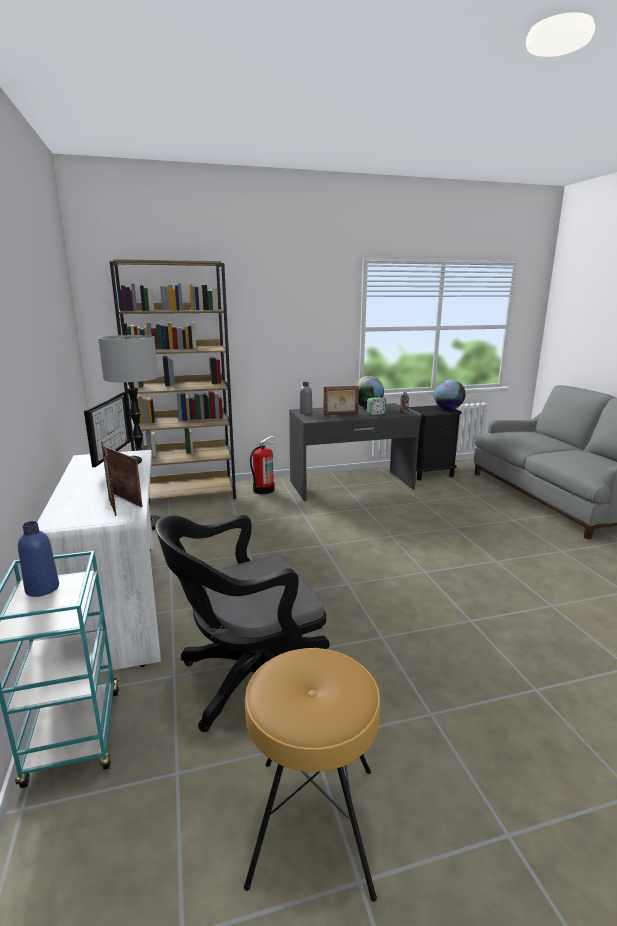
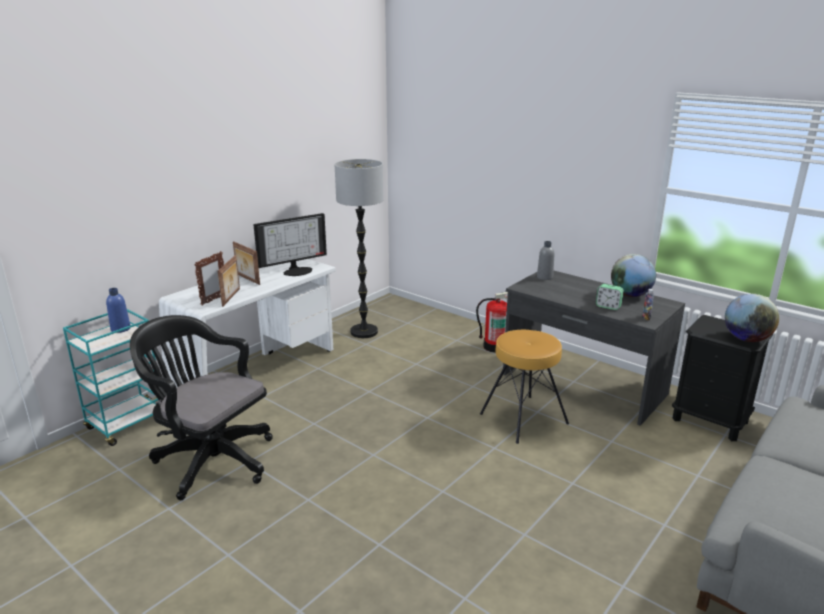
camera: 55 degrees right, 5 degrees up
(188, 494) = (435, 321): brown bookcase -> none
(312, 823) = (103, 533): brown stool -> brown stool (523, 418)
(340, 414) = (569, 292): picture frame -> picture frame (247, 279)

